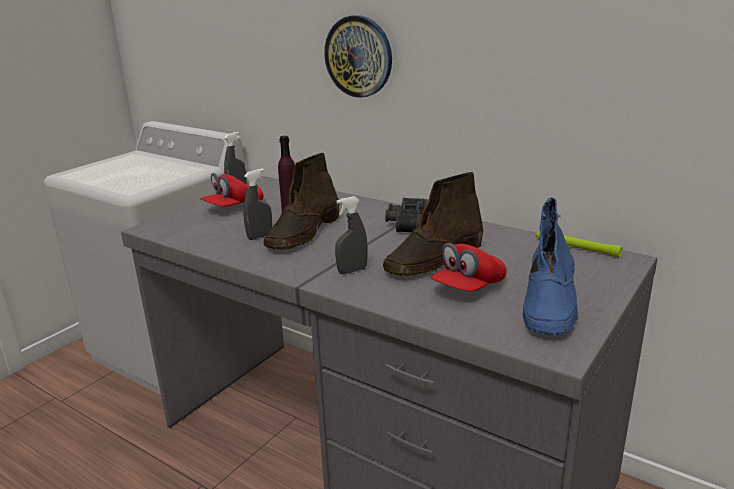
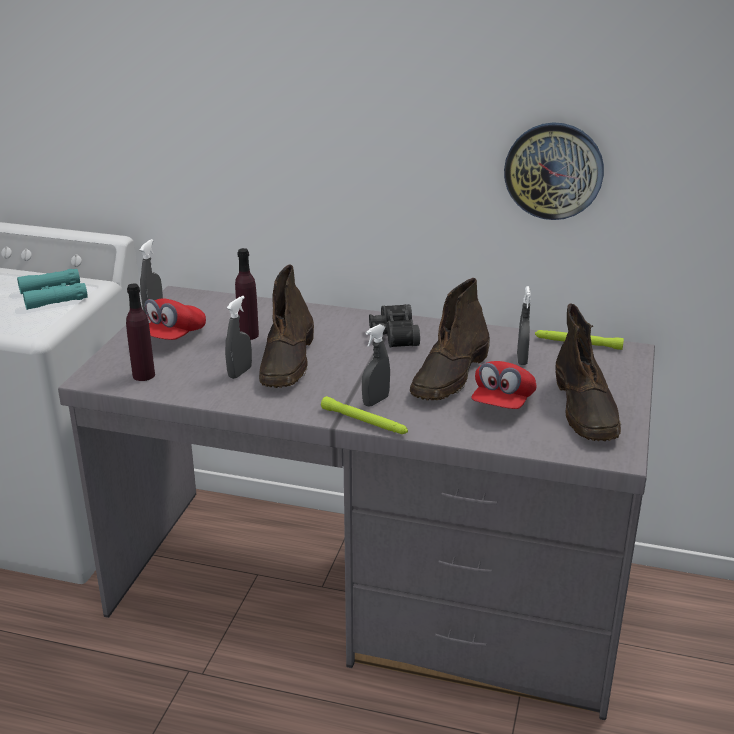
camera: 20 degrees left, 5 degrees up
(169, 172) = (53, 296): none -> turquoise binoculars
(187, 230) = (143, 375): none -> purple bottle
(329, 286) = (364, 422): none -> green flashlight
(359, 56) = (310, 144): wall clock -> wall clock (553, 171)
(511, 254) = (522, 359): none -> grey spray bottle
(550, 304) = (585, 410): blue boot -> brown boot

